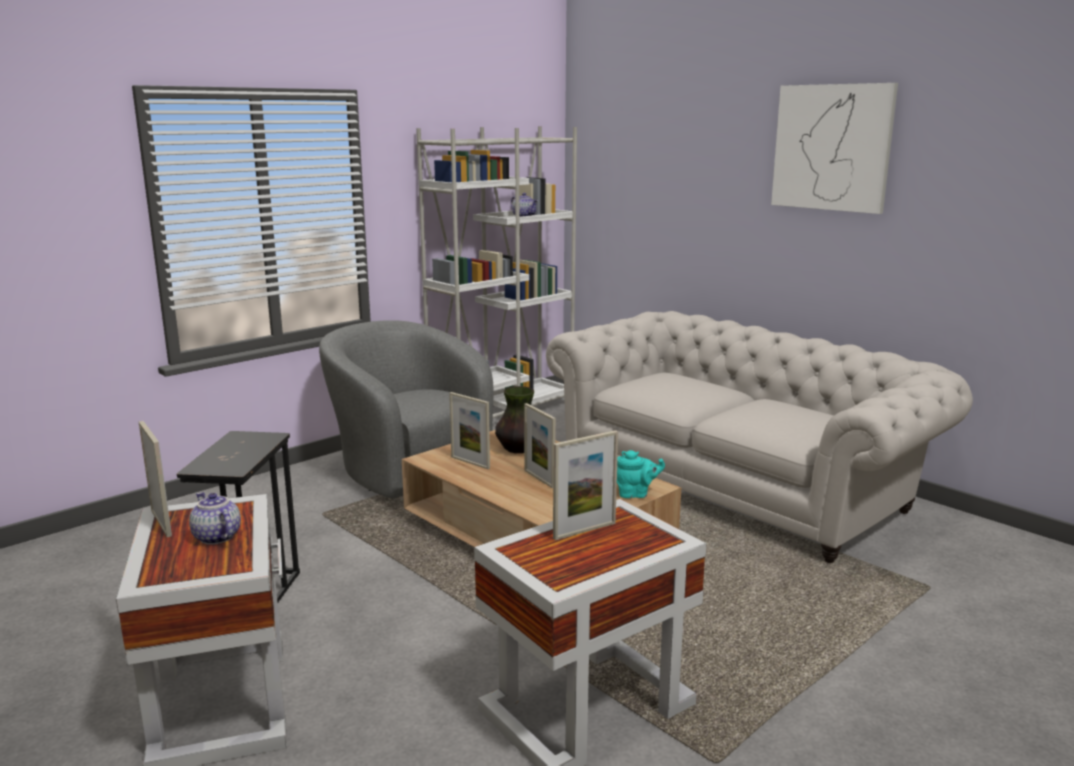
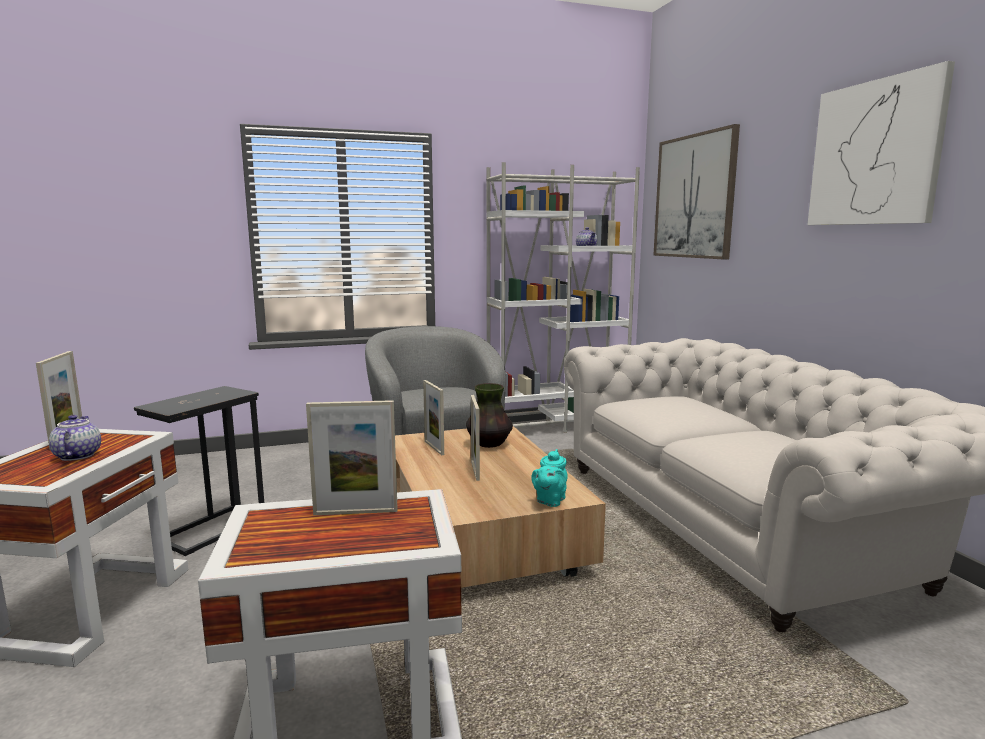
camera: 25 degrees right, 5 degrees down
(636, 161) = (694, 197): none -> picture
(636, 494) = (549, 501): turquoise teapot -> turquoise teapot turned 90 degrees clockwise

